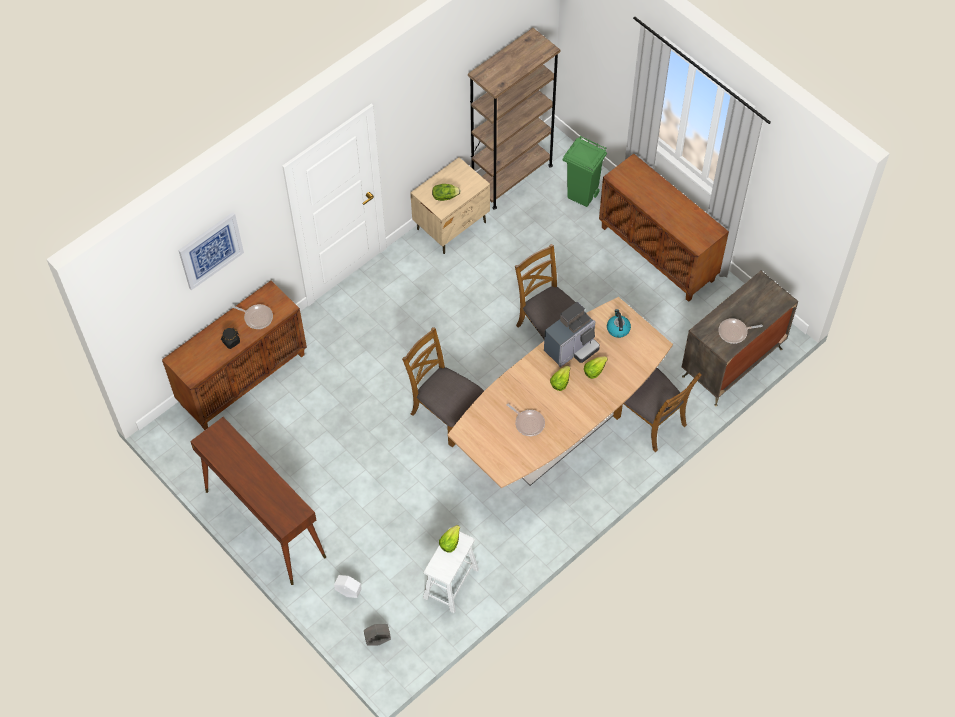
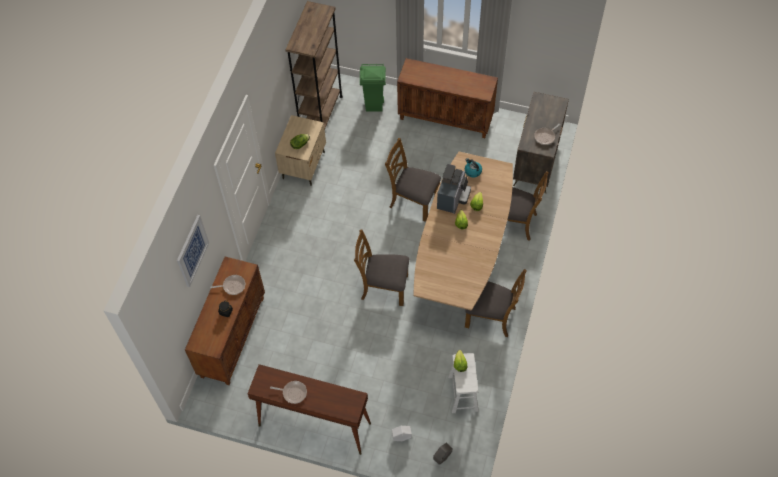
camera: 30 degrees left, 0 degrees up
(528, 423) = (459, 259): frying pan -> frying pan (293, 392)
(545, 515) = (491, 317): none -> brown chair

